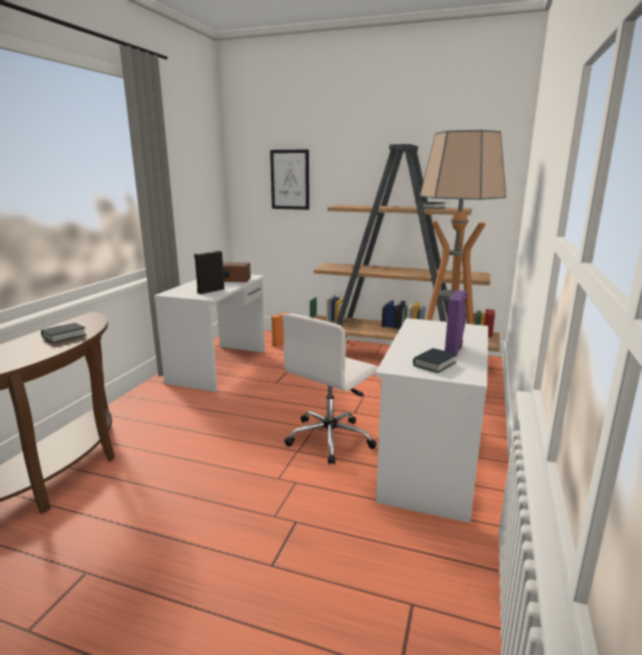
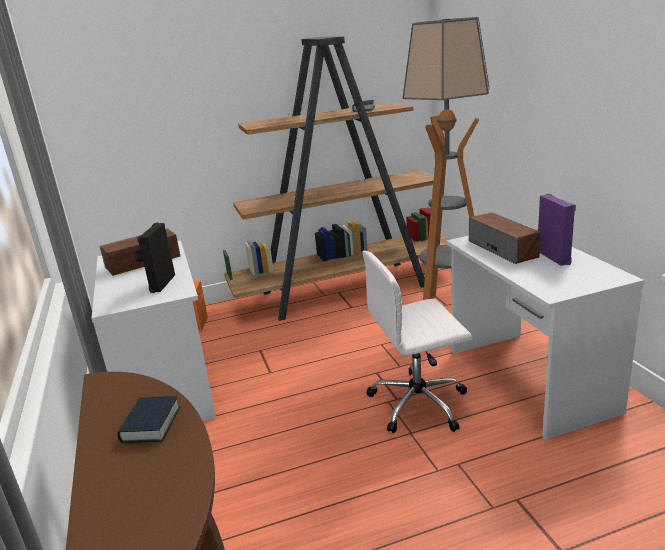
camera: 35 degrees left, 5 degrees up
(290, 180) = (153, 100): picture -> none
(331, 438) = (420, 403): white office chair -> white office chair turned 75 degrees clockwise
(430, 334) = (503, 249): none -> speaker
(434, 364) = (571, 276): book -> none

